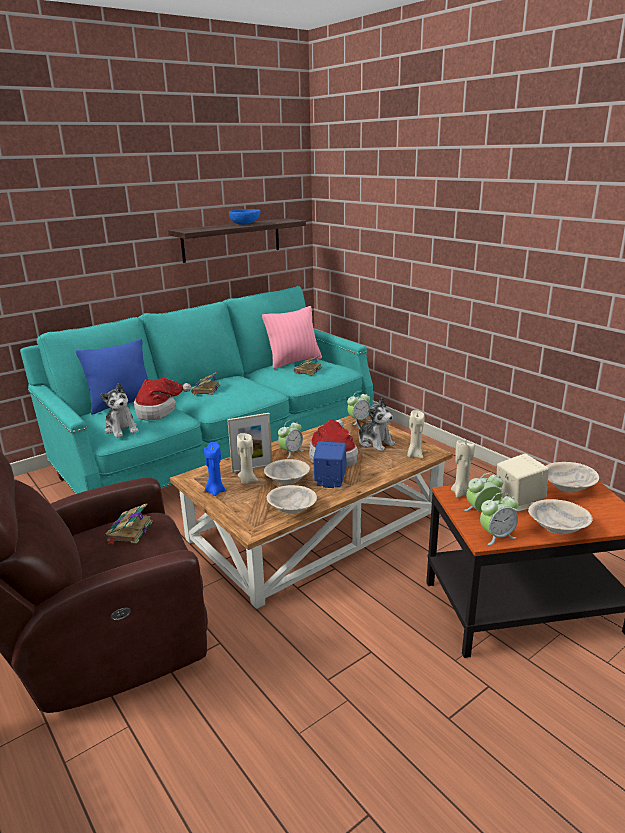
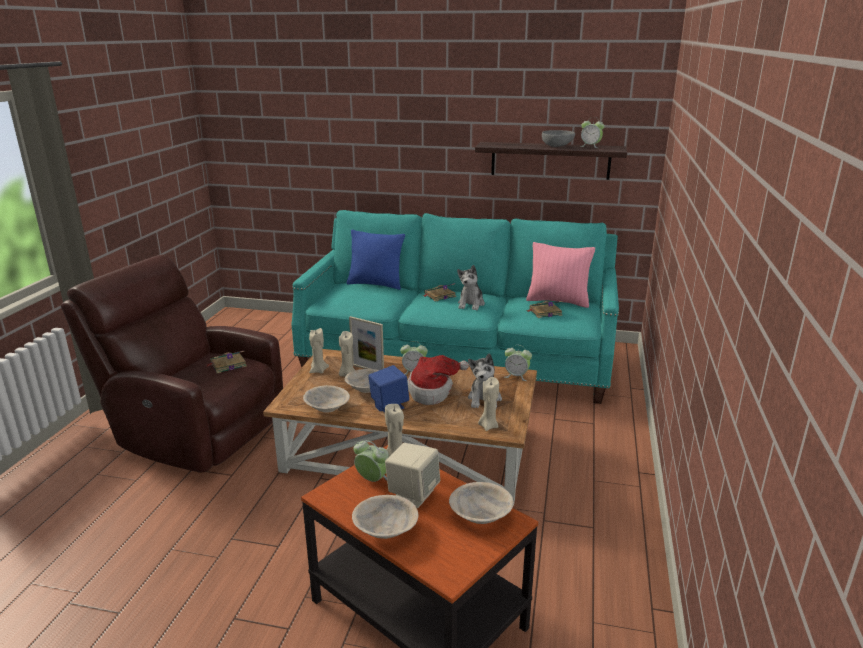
camera: 50 degrees right, 0 degrees up
(121, 429) = (336, 301): plush toy -> plush toy (471, 304)
(158, 410) = (379, 298): hat -> none
(215, 491) = (318, 370): blue candle -> beige candle
(245, 224) = (557, 146): blue bowl -> grey bowl
(496, 536) = (336, 500): alarm clock -> alarm clock (590, 146)

